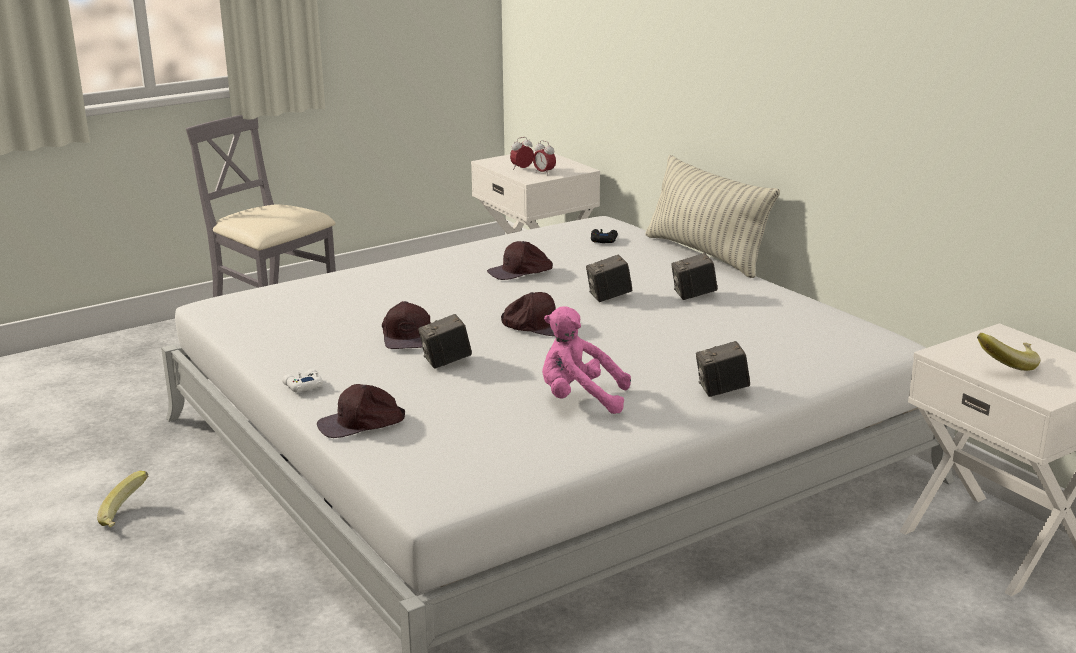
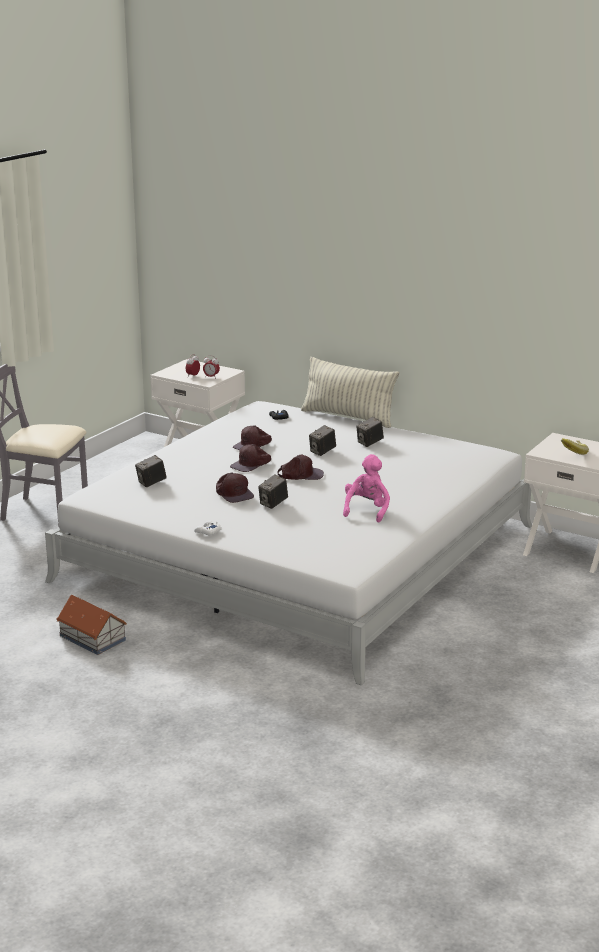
camera: 25 degrees left, 0 degrees up
(126, 516) = (92, 638): banana -> toy house
(361, 423) = (266, 543): brown cap -> brown cap (251, 464)
(579, 399) = (367, 510): pink plush toy -> pink plush toy turned 120 degrees clockwise
(721, 390) = (434, 492): camera -> camera (151, 483)

